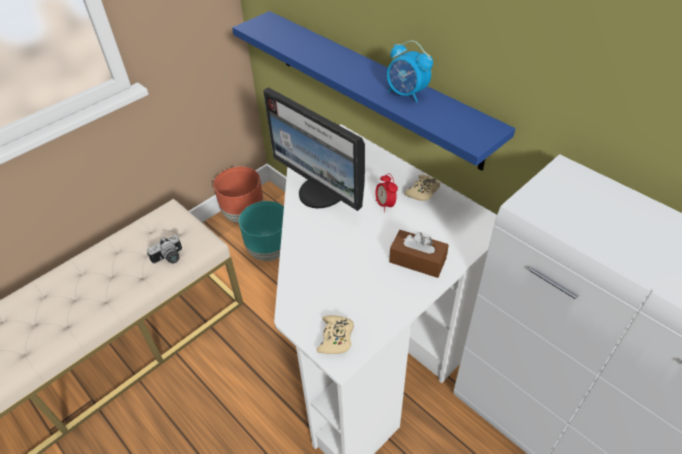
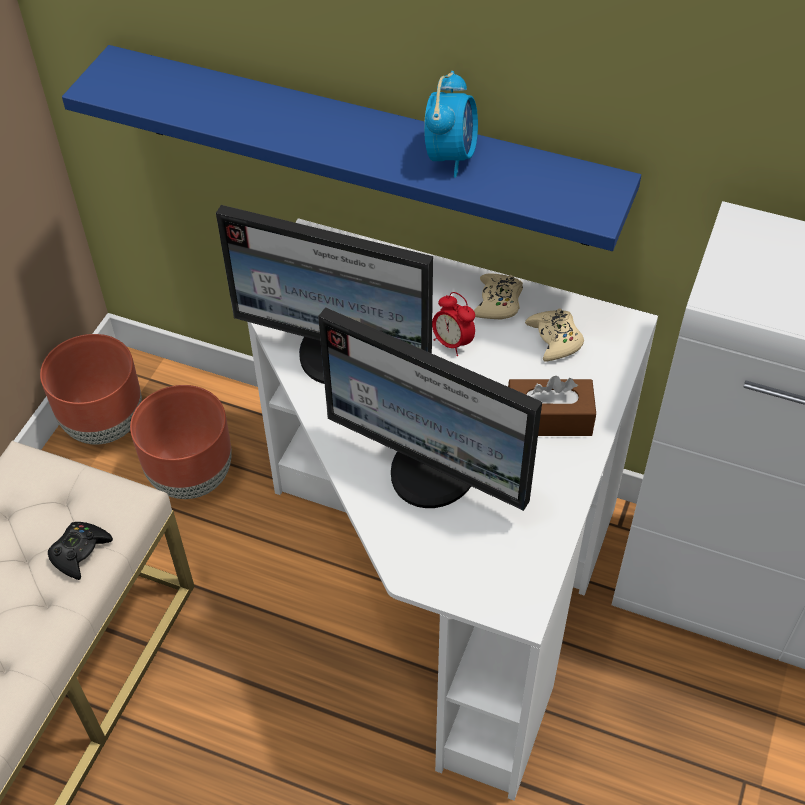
camera: 25 degrees left, 5 degrees up
(169, 258) = (80, 552): camera -> black game controller
(270, 251) = (192, 476): turquoise planter -> brown planter
(335, 268) = (433, 472): none -> monitor
(336, 338) = (495, 579): beige game controller -> beige game controller (555, 339)
(407, 94) = (451, 156): alarm clock -> alarm clock turned 90 degrees counterclockwise

